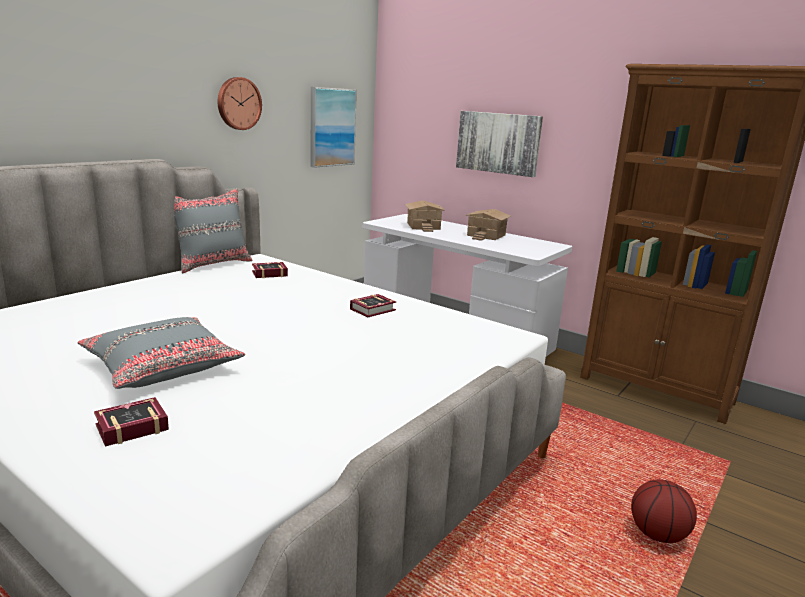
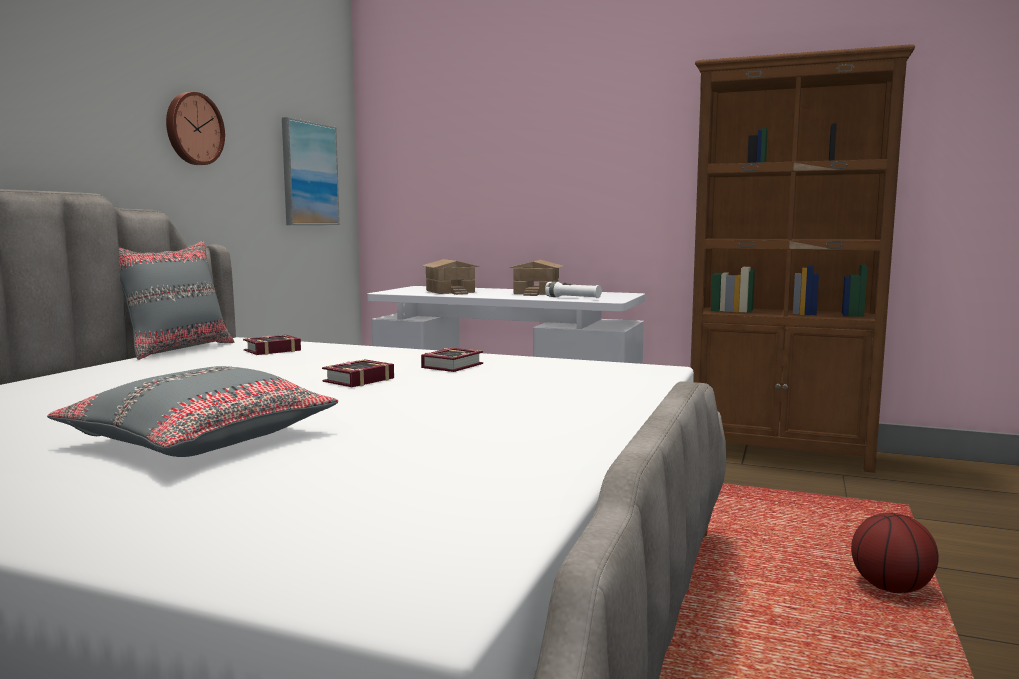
camera: 15 degrees left, 10 degrees down
(128, 427) = (210, 500): book -> book (355, 380)
(498, 143) = (532, 180): picture -> none
(506, 247) = (573, 298): none -> white flashlight

